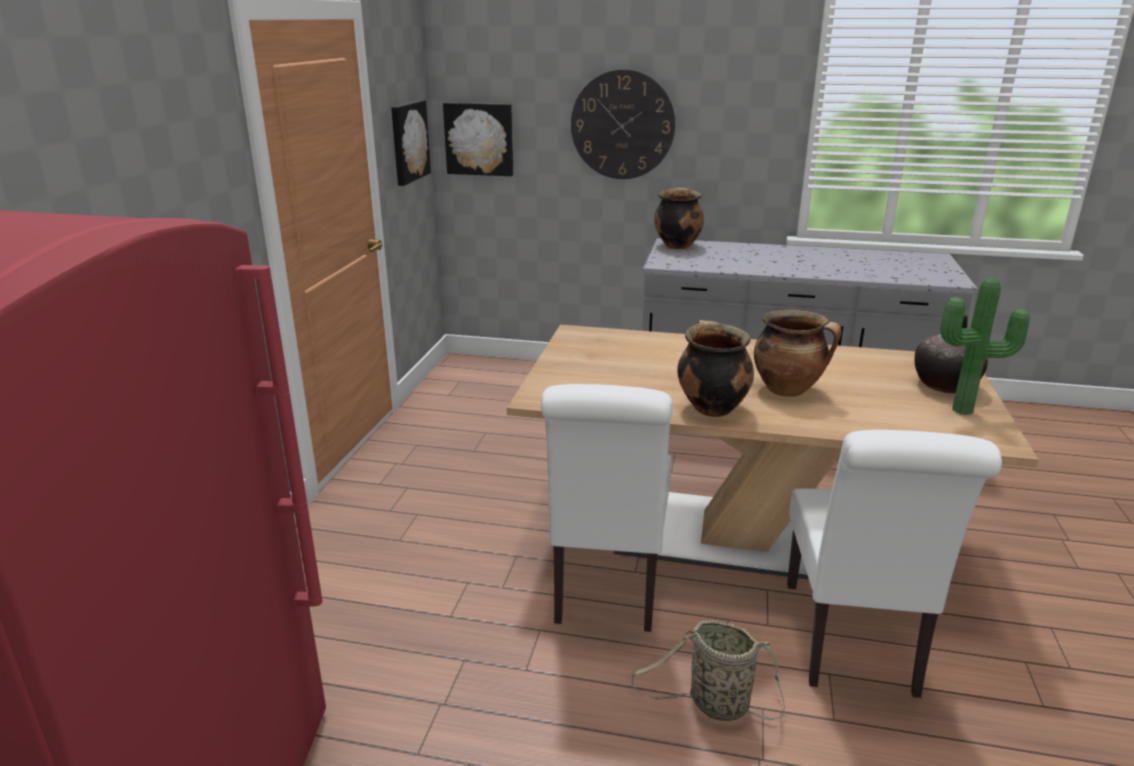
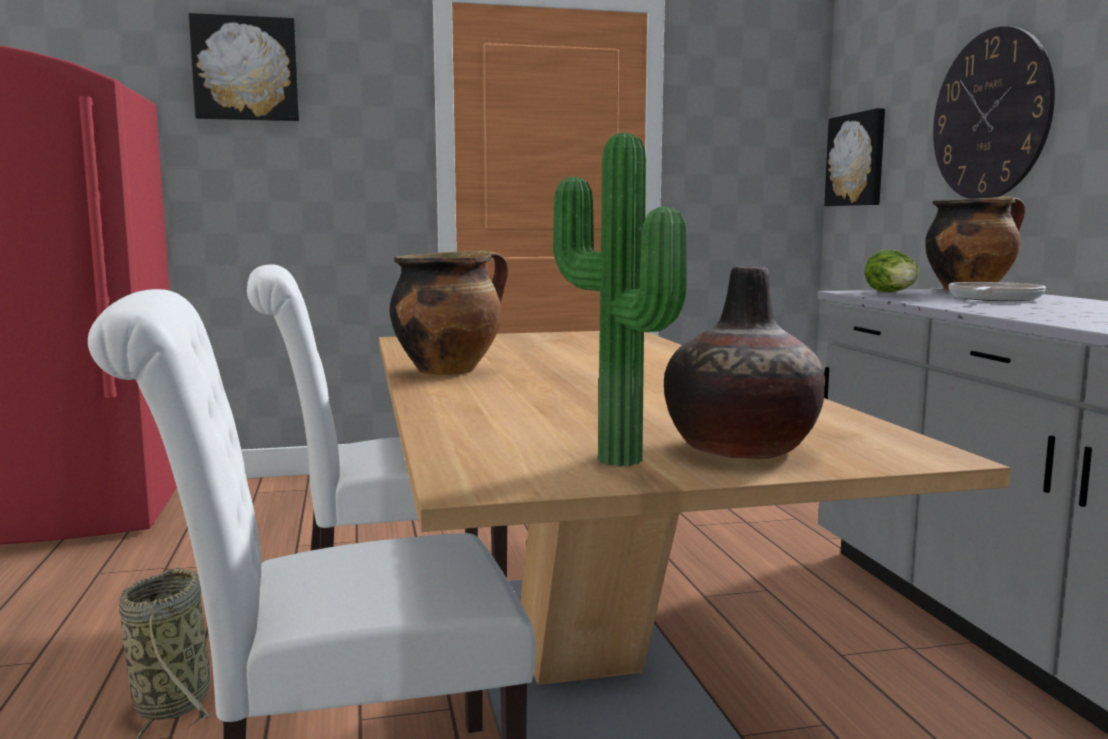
camera: 65 degrees right, 15 degrees down
(408, 141) = (750, 156): picture -> picture (245, 69)
(680, 261) = (893, 293): none -> lettuce
(729, 255) = (993, 299): none -> frying pan
(789, 390) = (559, 388): cooking pot -> none

